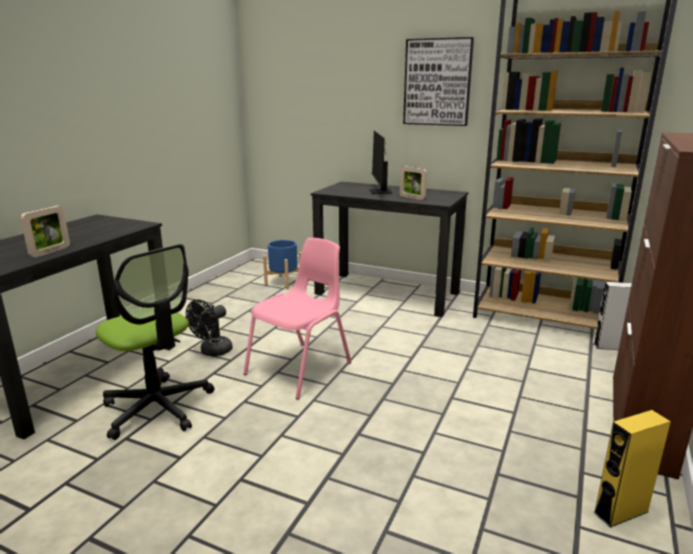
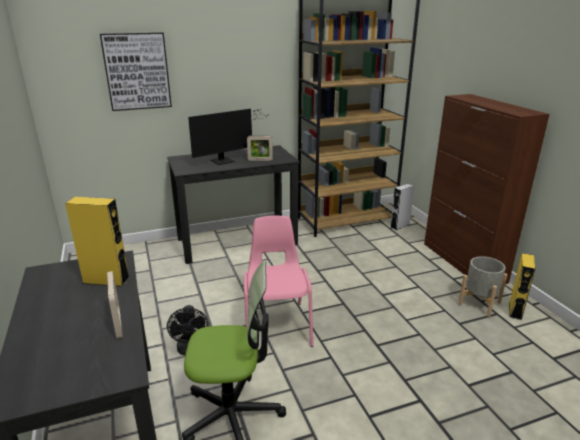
camera: 45 degrees left, 5 degrees up
(106, 231) = (106, 280): none -> yellow speaker
(283, 282) = (142, 264): blue planter -> none
(380, 192) = (226, 160): monitor -> monitor turned 75 degrees counterclockwise
(437, 82) = (246, 61): picture -> picture (137, 71)
(572, 472) = (479, 303): none -> grey planter

